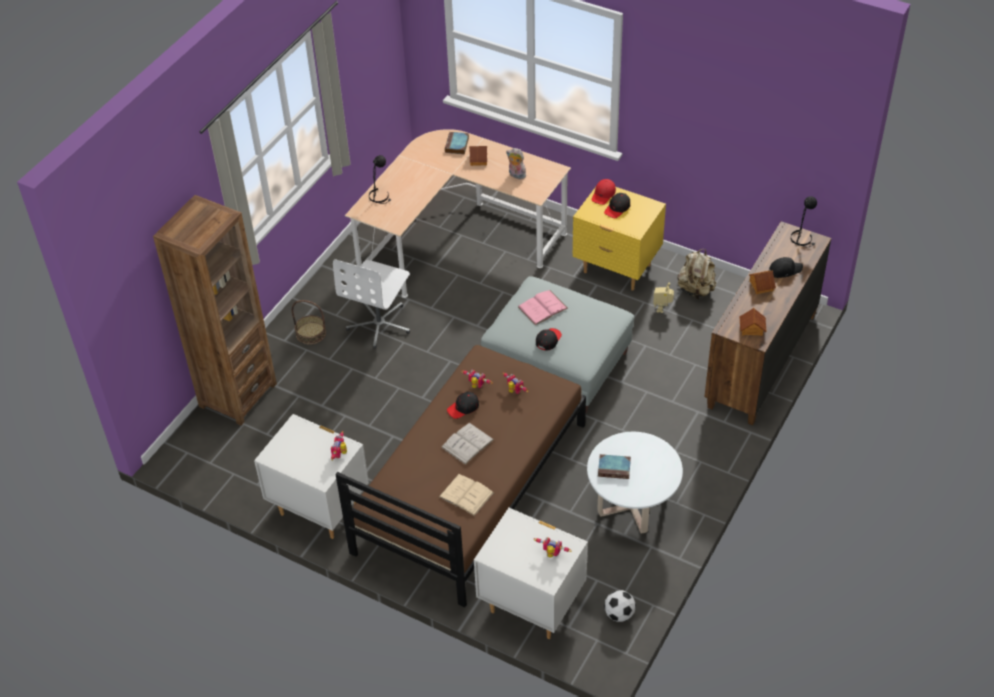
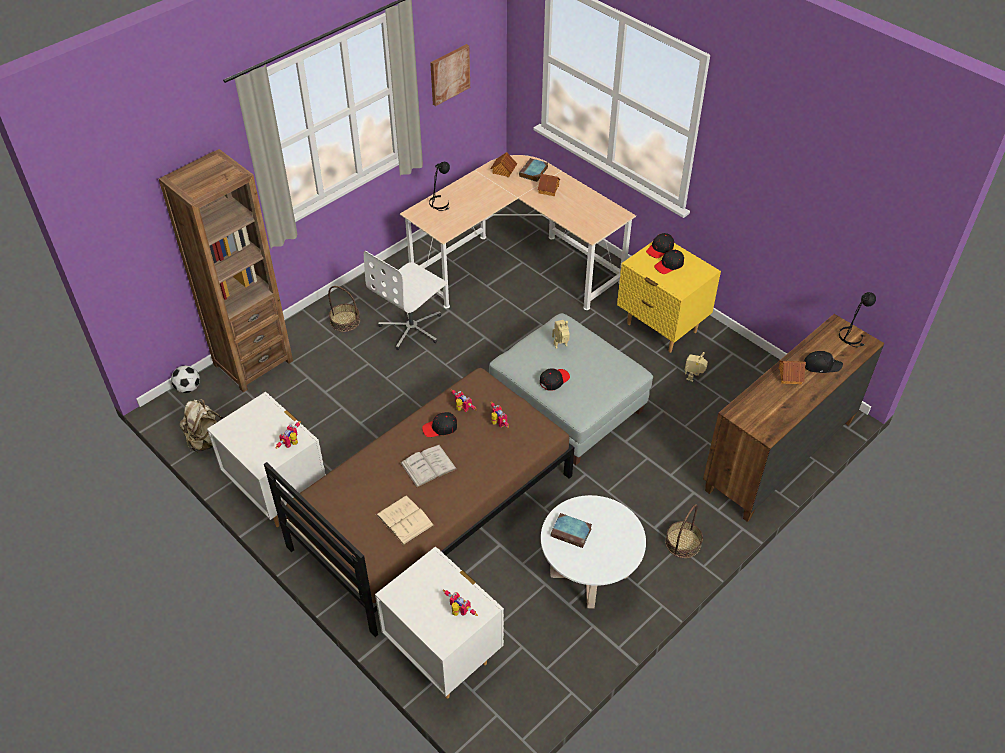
camera: 15 degrees right, 0 degrees up
(360, 68) = (449, 74): none -> picture
(516, 175) = (579, 212): plush toy -> none
(542, 307) = (561, 346): pink book -> toy robot
(603, 195) = (660, 249): red cap -> black cap
(619, 614) = (531, 692): football -> football (188, 388)
(696, 290) = (734, 367): beige backpack -> beige backpack (206, 441)
(703, 457) = (683, 543): none -> basket
(751, 329) = (763, 419): toy house -> toy house (503, 171)

